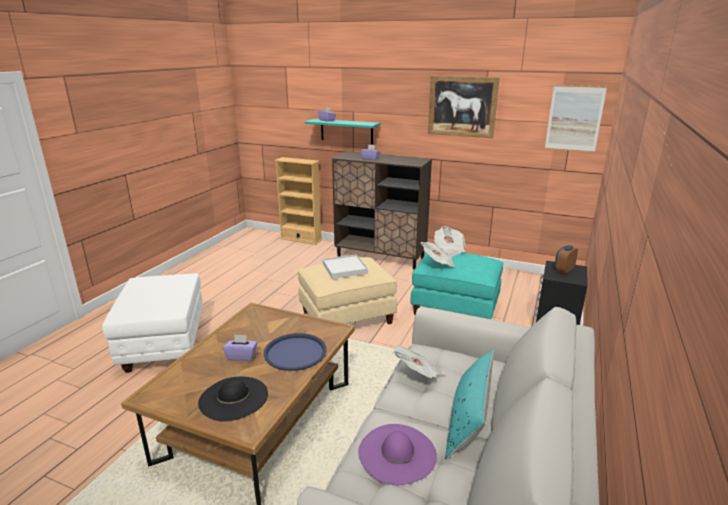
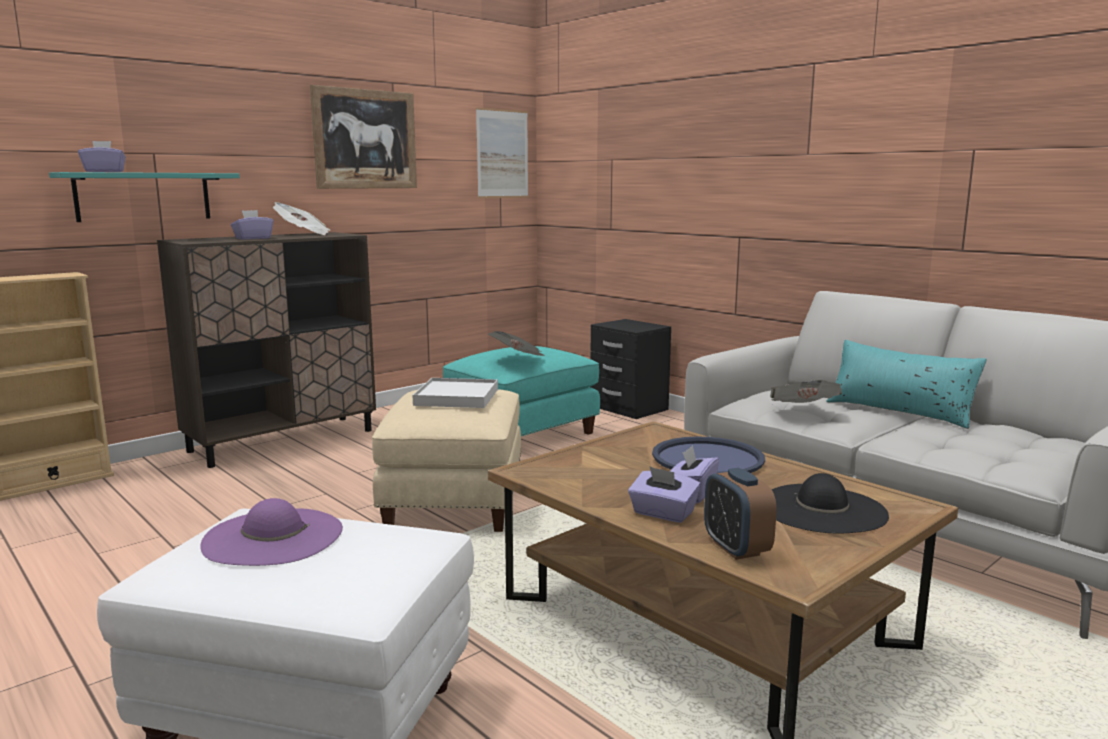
camera: 65 degrees left, 10 degrees down
(213, 353) = (663, 513): none -> purple tissue box
(397, 453) = (962, 441): purple hat -> purple hat (273, 537)
(449, 250) = (484, 349): newspaper -> newspaper (303, 234)
(563, 270) = (625, 324): alarm clock -> alarm clock (736, 548)

